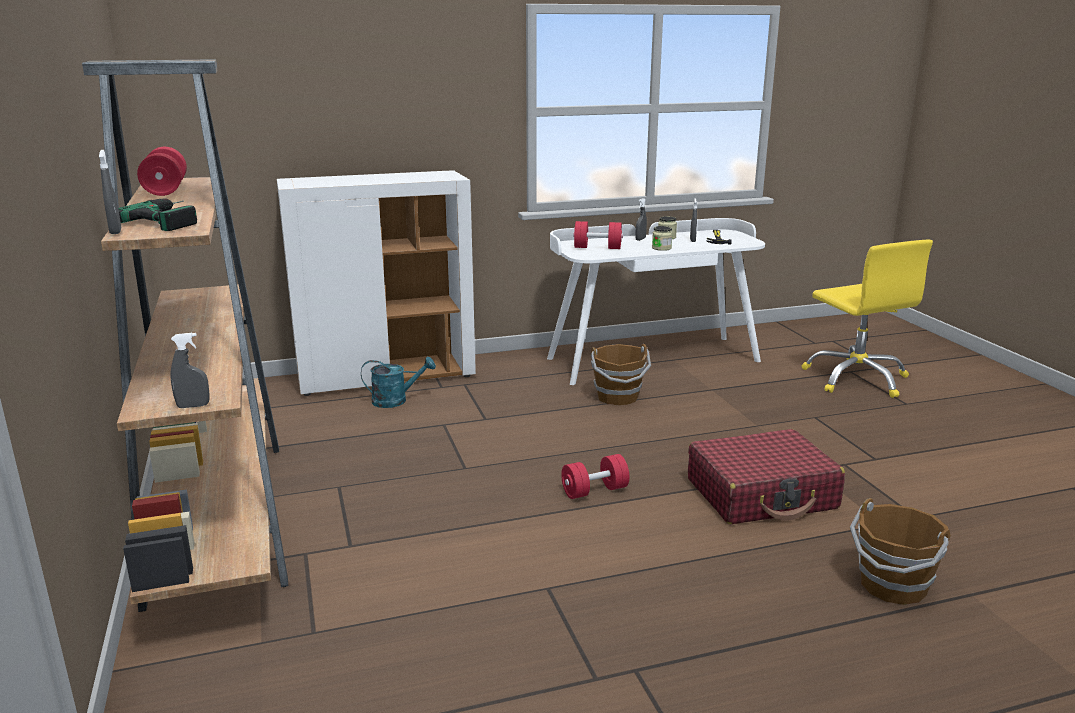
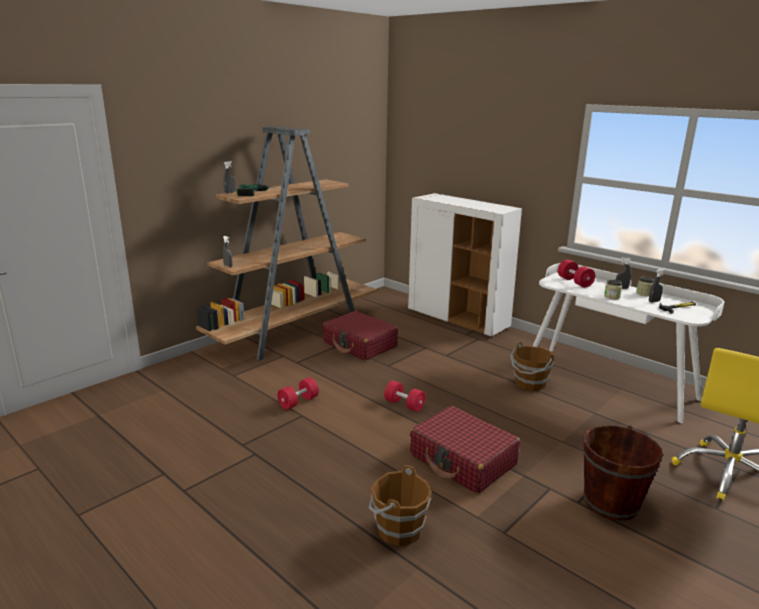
camera: 60 degrees right, 0 degrees up
(166, 189) = (308, 184): red dumbbell -> red dumbbell (298, 402)
(364, 469) = (360, 344): none -> red suitcase
(396, 400) = (435, 329): turquoise watering can -> none
(881, 443) = (611, 502): none -> brown bucket

